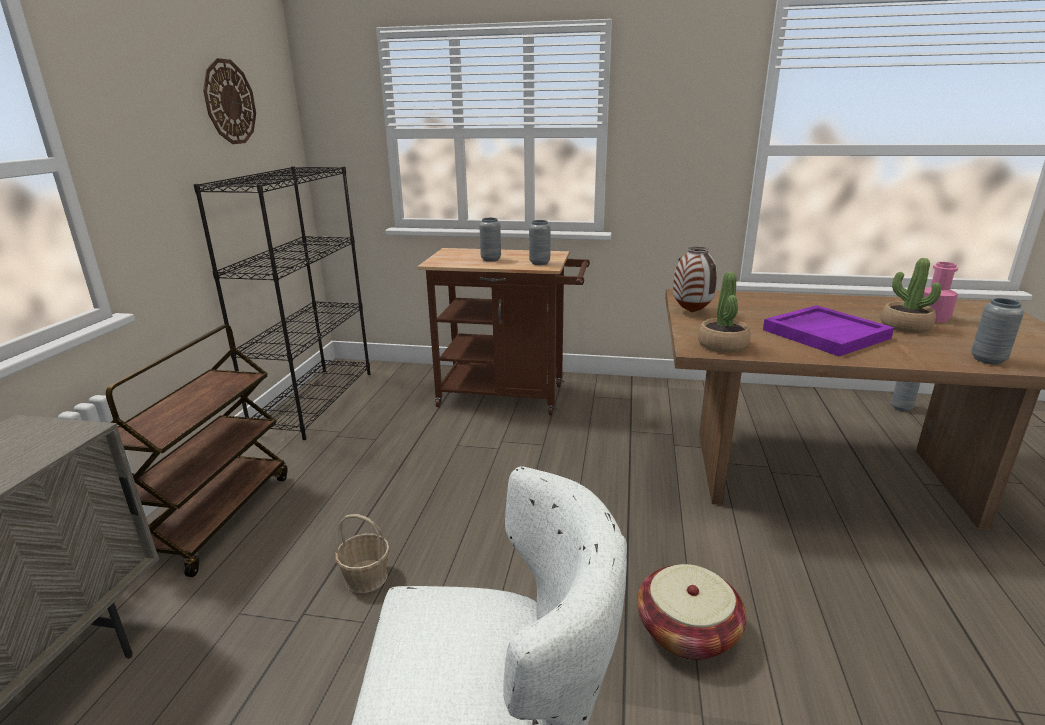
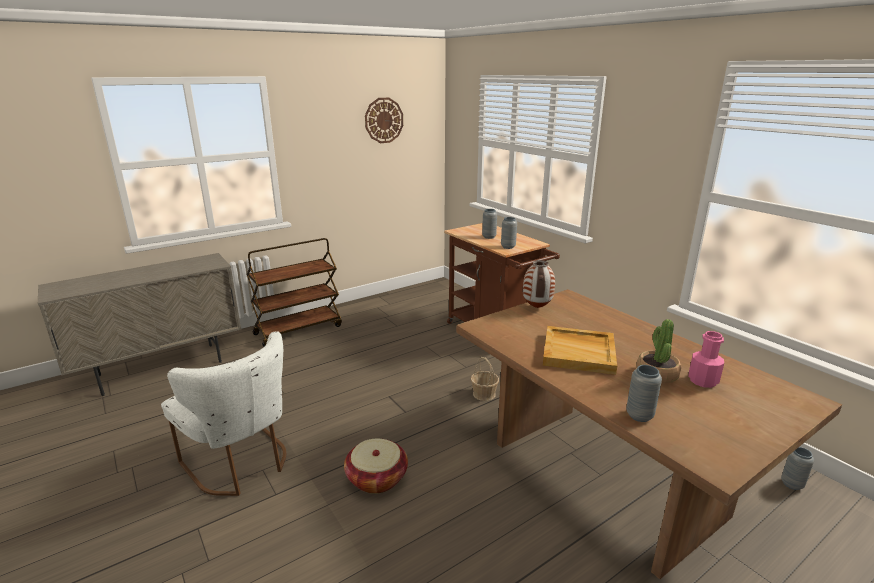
camera: 45 degrees right, 0 degrees up
(315, 401) = (401, 296): black bookcase -> none
(366, 577) = (307, 379): basket -> basket (484, 394)
(722, 345) = (496, 330): potted plant -> none
(825, 333) = (579, 352): purple tray -> beige tray

